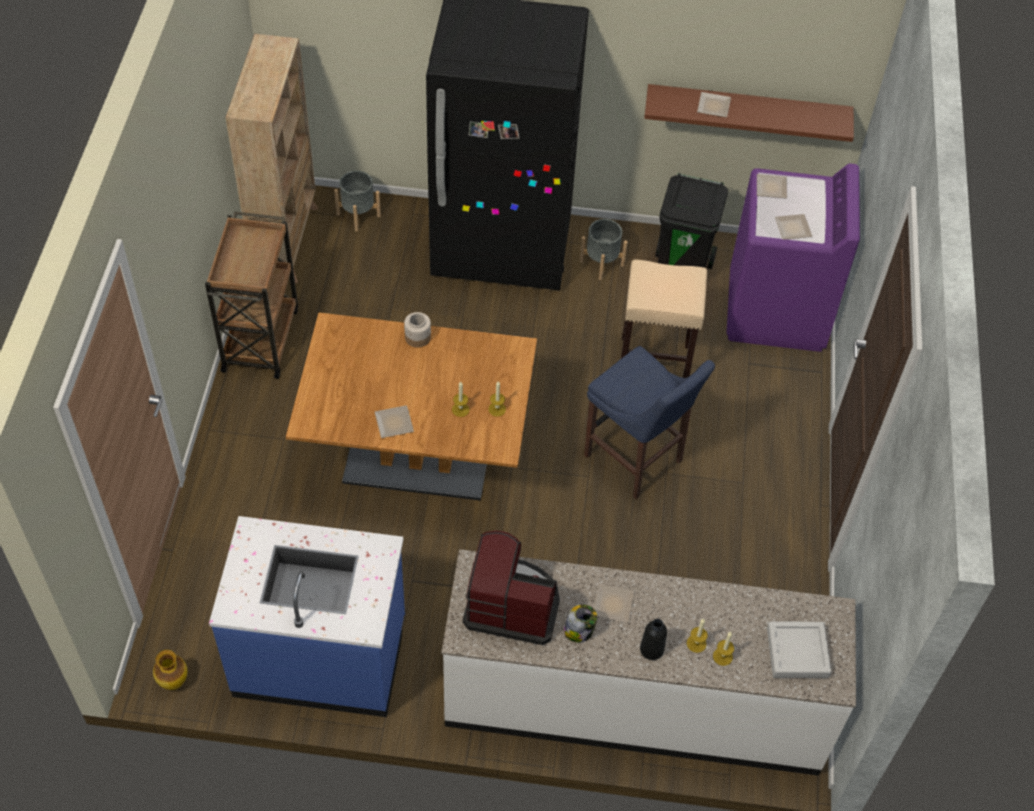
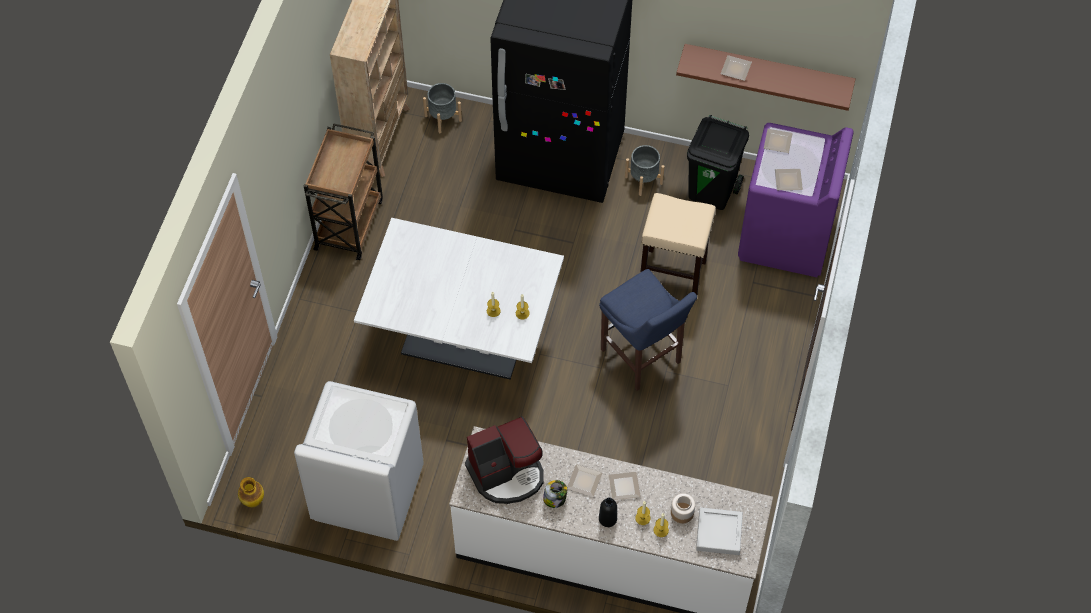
camera: 10 degrees right, 5 degrees up
(320, 656) = (367, 493): blue counter -> white washing machine
(395, 422) = (440, 316): plate -> plate (625, 485)
(417, 460) = (464, 341): brown dining table -> white dining table
(418, 337) = (468, 246): jar -> jar (682, 513)
(512, 605) = (507, 473): coffee machine -> coffee machine turned 135 degrees clockwise

